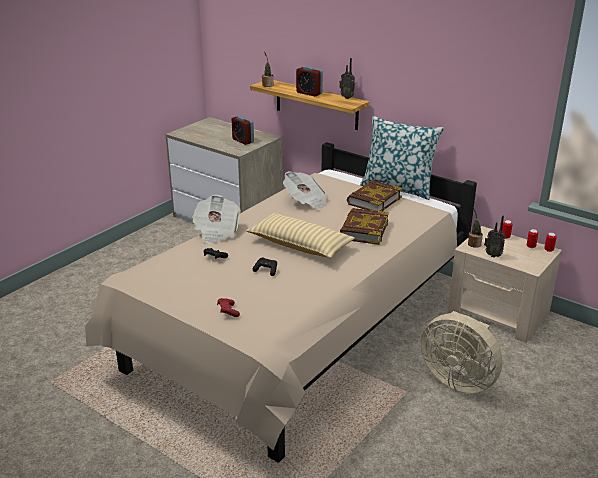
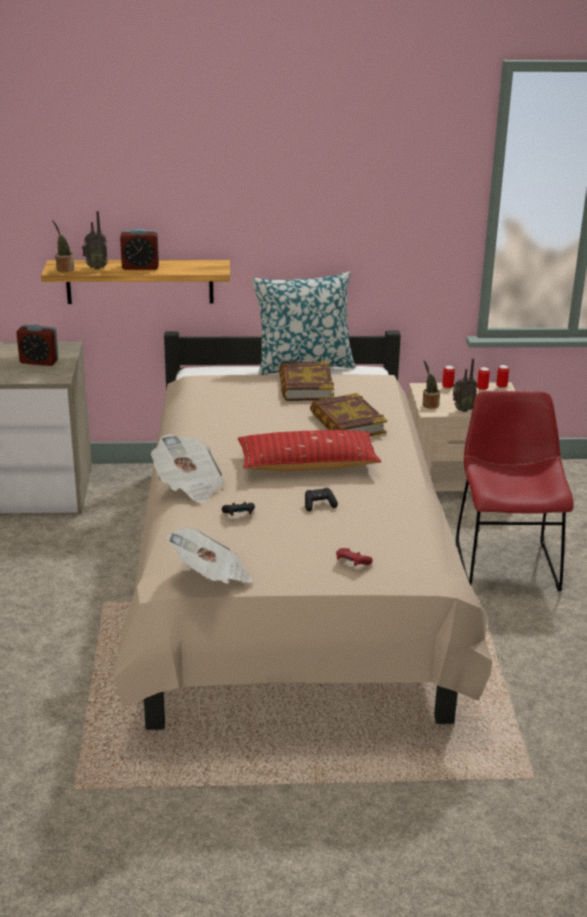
camera: 40 degrees left, 0 degrees up
(299, 245) = (307, 464): beige pillow -> red pillow
(306, 202) = (234, 414): newspaper -> newspaper (211, 576)
(347, 97) = (197, 261): radio -> radio (96, 267)
(458, 379) = (505, 561): beige fan -> red chair

